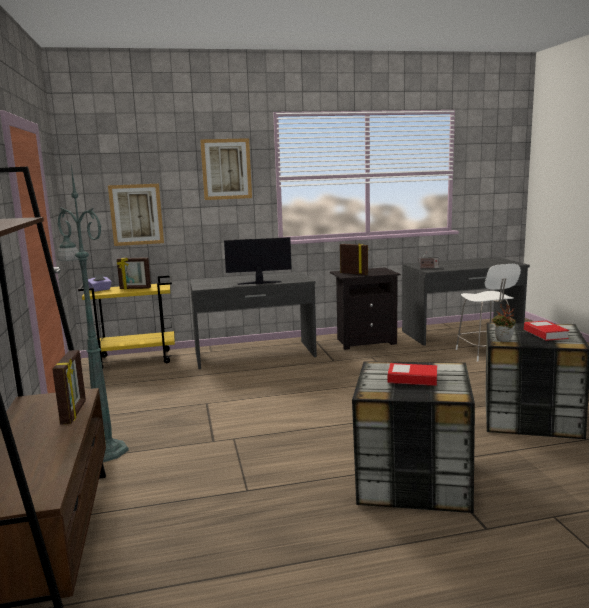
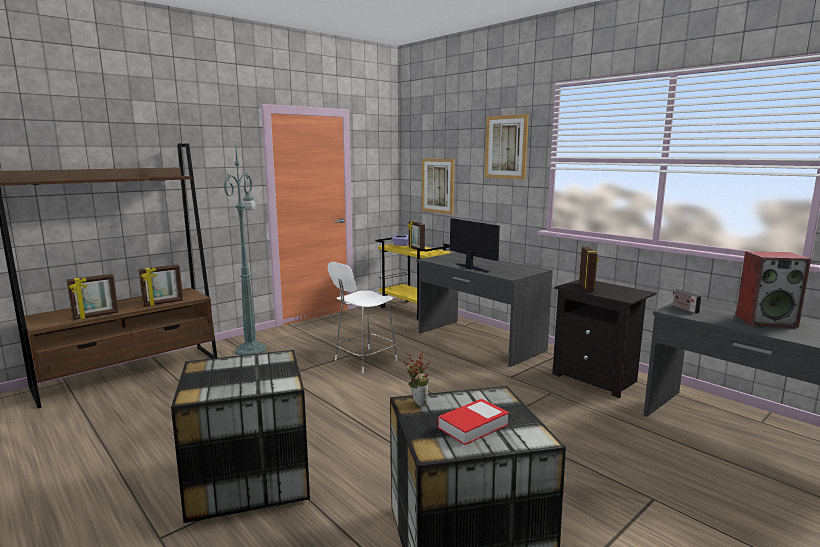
camera: 60 degrees right, 0 degrees up
(61, 456) = (96, 316): none -> picture frame
(412, 379) = (239, 373): book -> none
(462, 264) = (766, 321): none -> speaker
(485, 353) = (685, 468): white chair -> white chair (364, 361)

